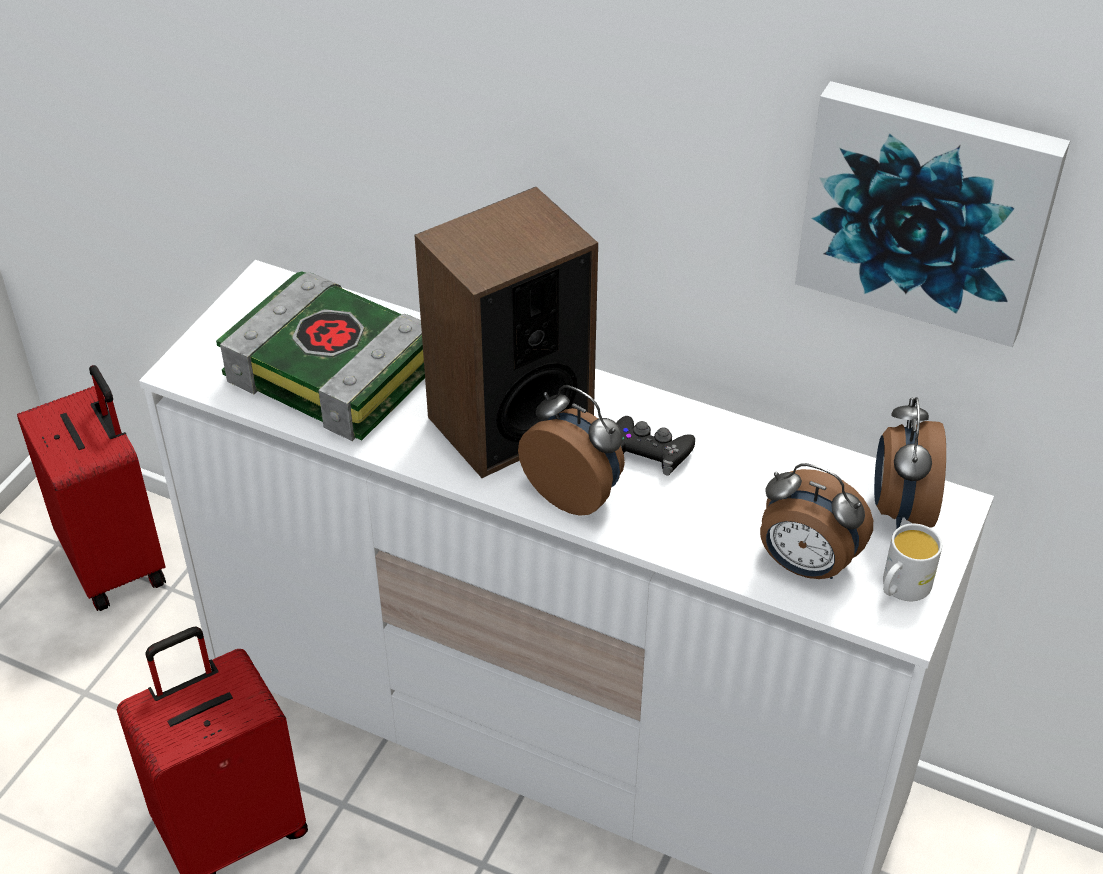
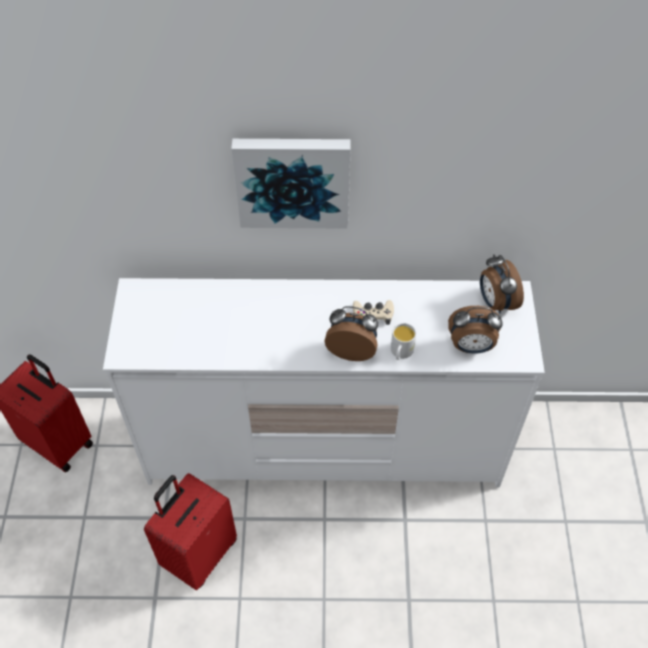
camera: 25 degrees left, 10 degrees up
(338, 370) = (201, 326): book -> none
(509, 420) = (300, 322): speaker -> none
(650, 451) = (373, 314): black game controller -> beige game controller
(901, 588) = (516, 342): white mug -> white mug (400, 353)
(927, 209) = (492, 172): picture -> picture (293, 180)

